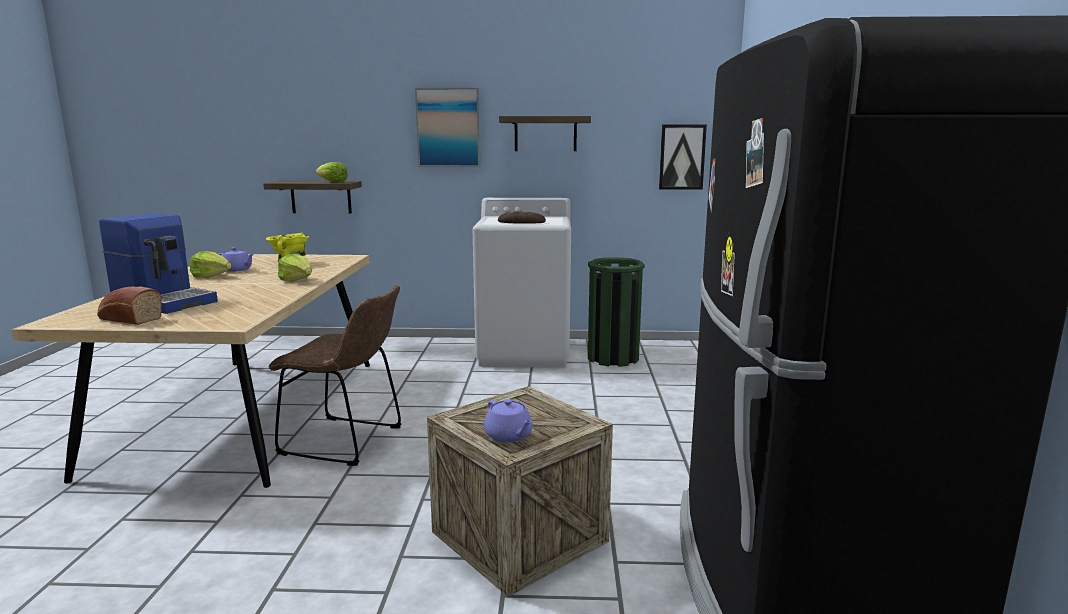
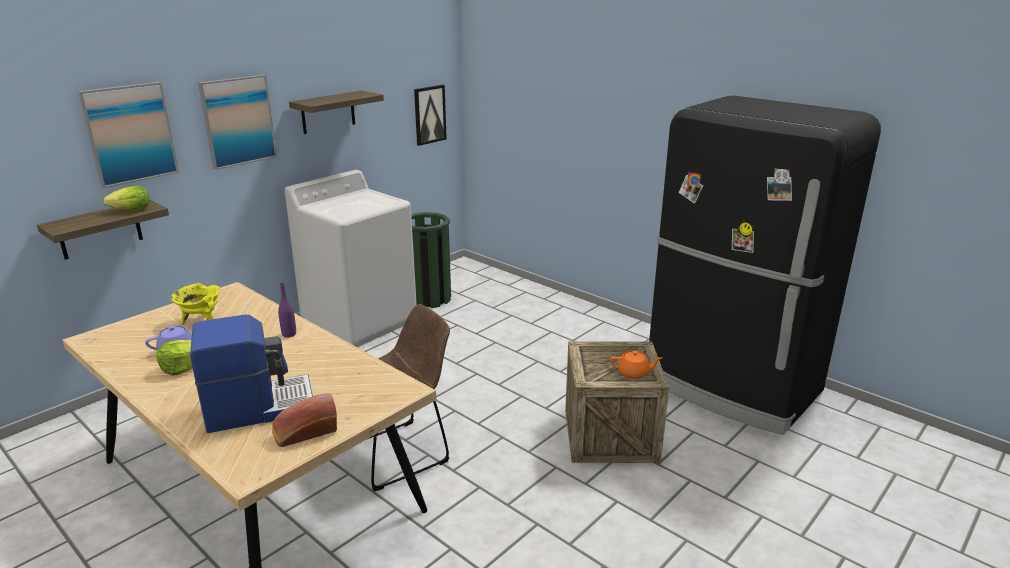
camera: 50 degrees left, 10 degrees up
(297, 280) = (289, 334): lettuce -> purple bottle
(354, 123) = (130, 133): none -> picture
(509, 436) = (634, 373): purple teapot -> orange teapot
(521, 222) = (365, 207): bread -> none

